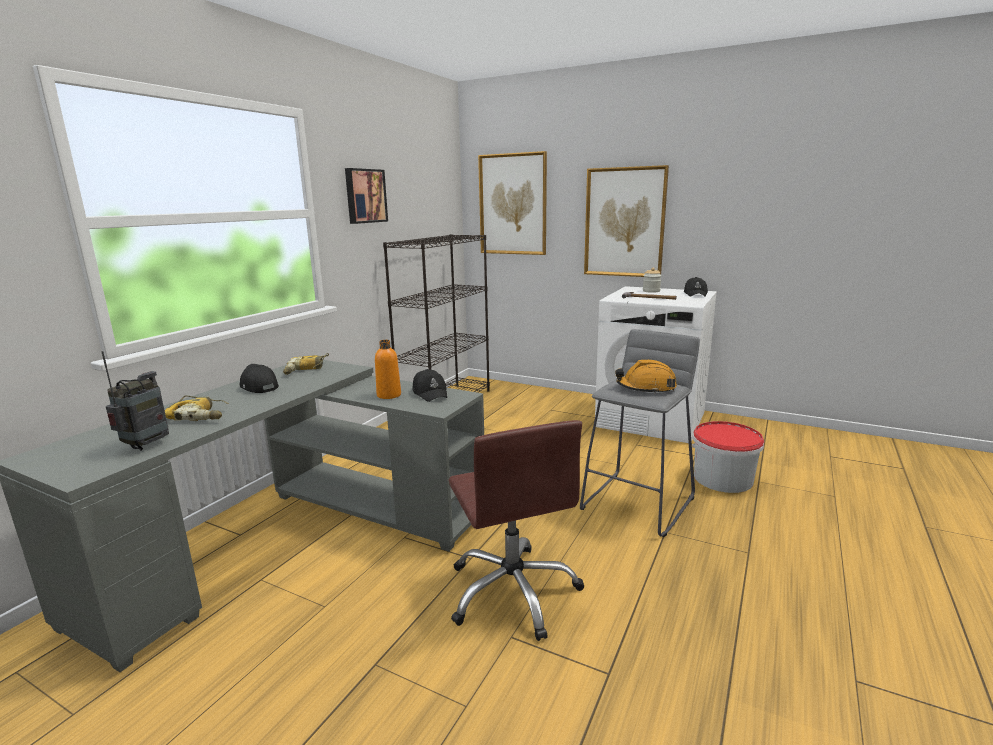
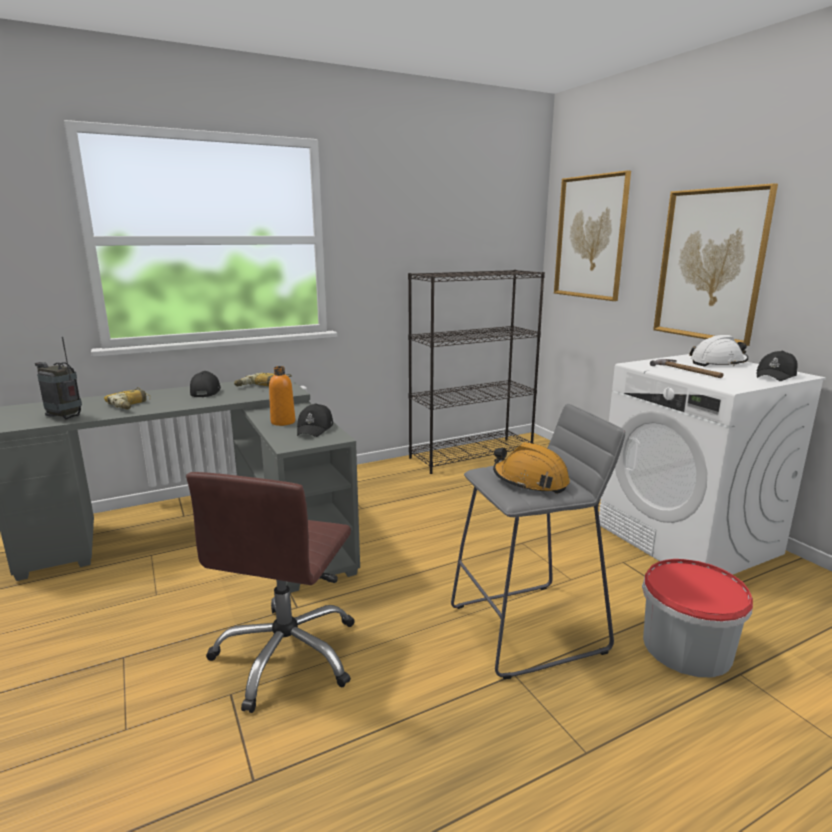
camera: 35 degrees right, 0 degrees up
(147, 445) = (65, 417): radio -> radio turned 120 degrees counterclockwise
(365, 196) = (392, 224): picture -> none
(651, 291) = (718, 363): jar -> white hard hat

